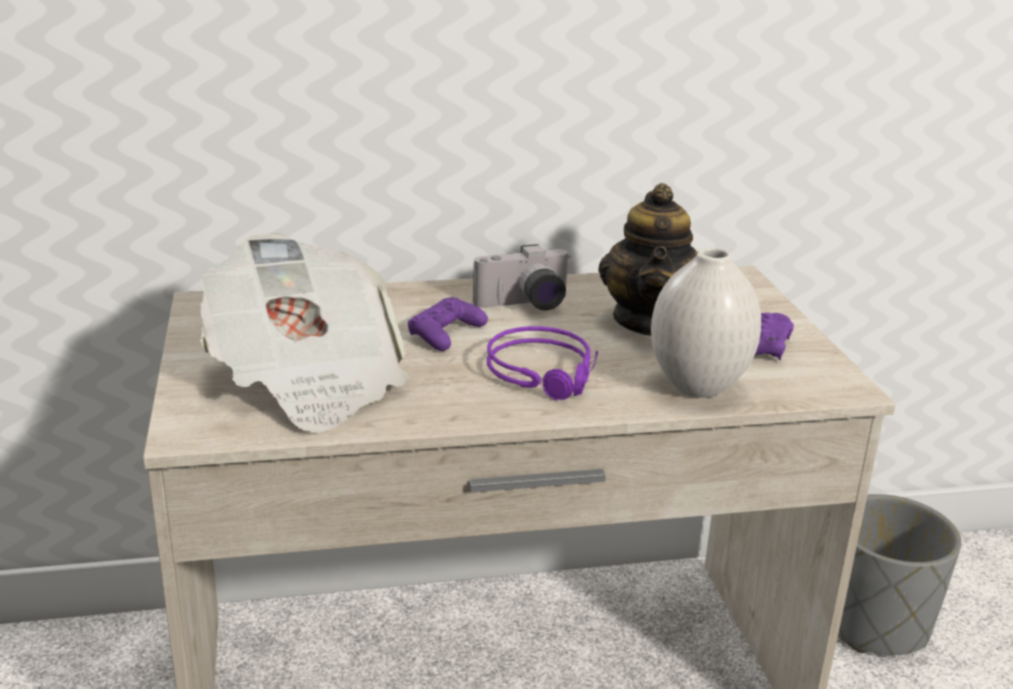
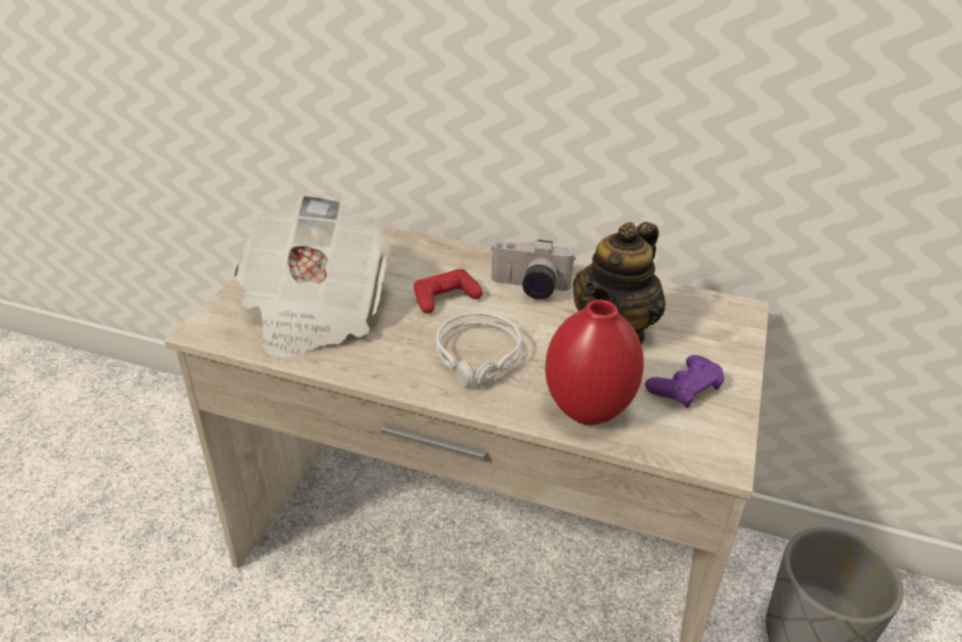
camera: 30 degrees right, 10 degrees up
(446, 333) = (445, 298): purple game controller -> red game controller
(546, 373) = (481, 358): purple headphones -> grey headphones
(696, 387) = (586, 411): white vase -> red vase

